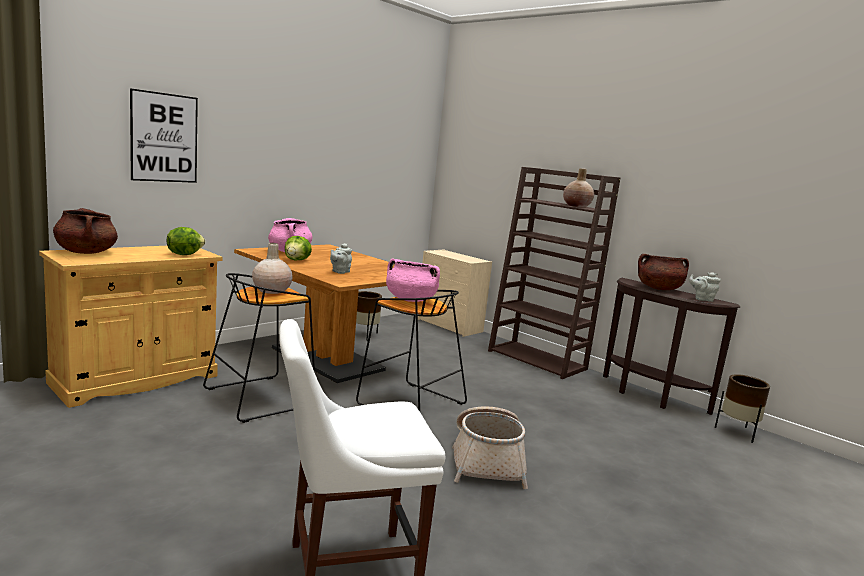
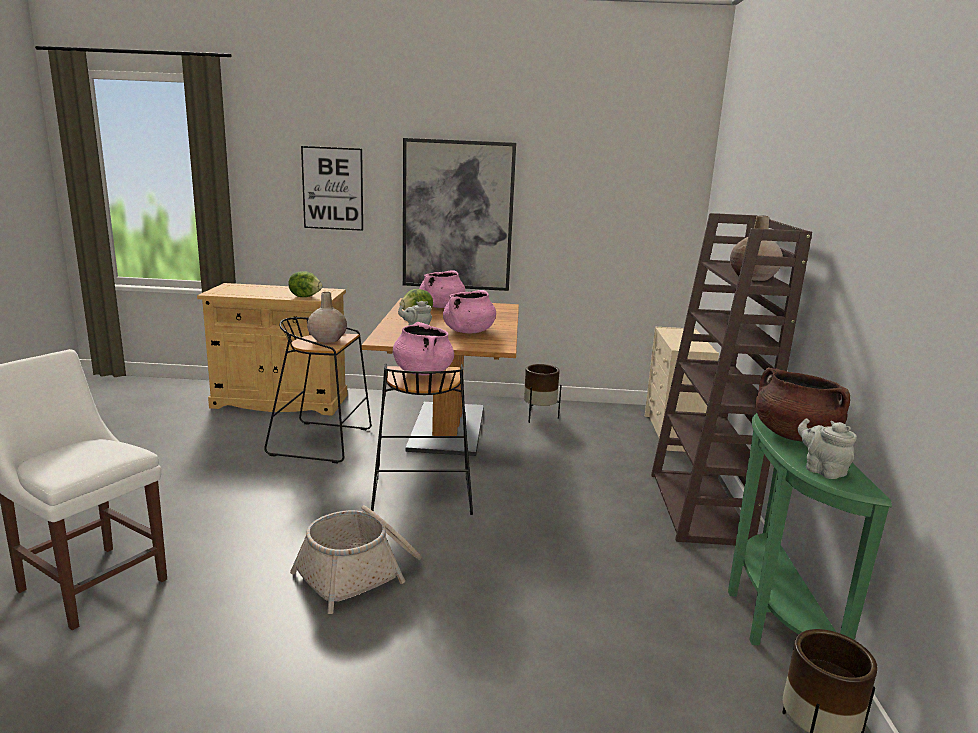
camera: 50 degrees right, 5 degrees up
(86, 252) = (245, 287): brown cooking pot -> none
(281, 168) = (457, 216): none -> picture
(369, 267) = (468, 331): none -> pink cooking pot
(649, 397) = (769, 620): brown console table -> green console table

